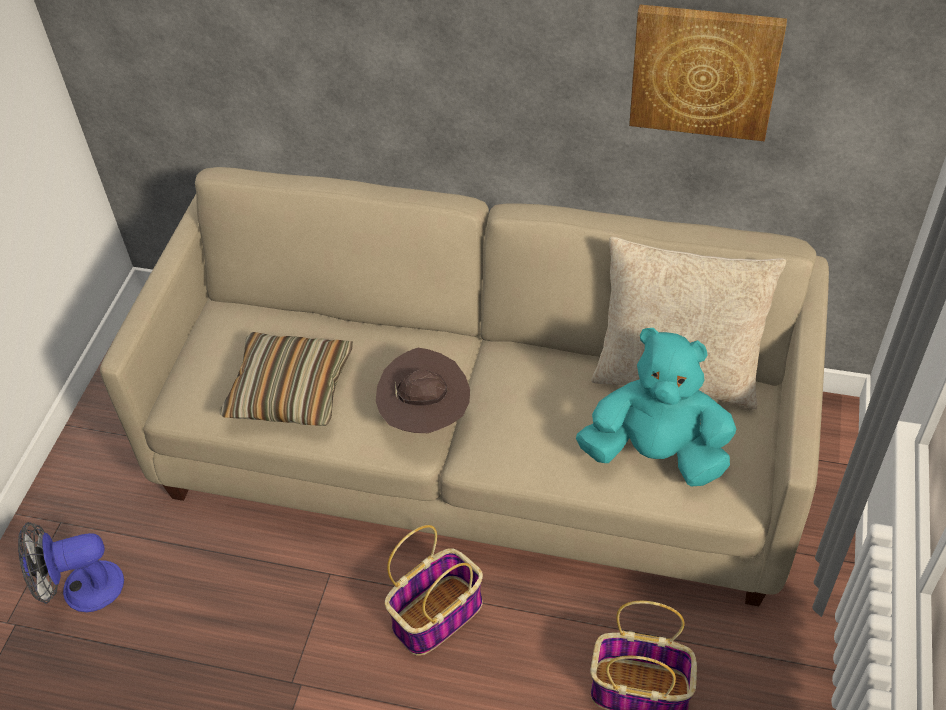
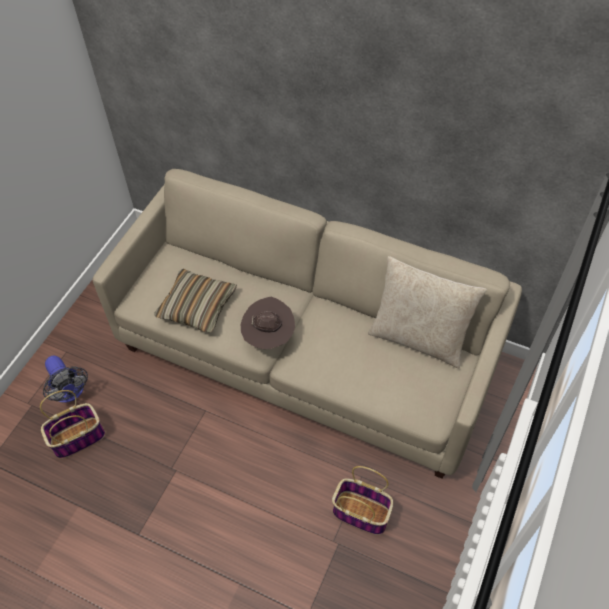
camera: 10 degrees right, 5 degrees up
(81, 589) = (70, 392): fan -> fan turned 120 degrees counterclockwise
(438, 614) = (259, 446): basket -> basket (78, 437)
(656, 454) = (393, 384): turquoise plush toy -> none
(704, 71) = (459, 169): picture -> none

